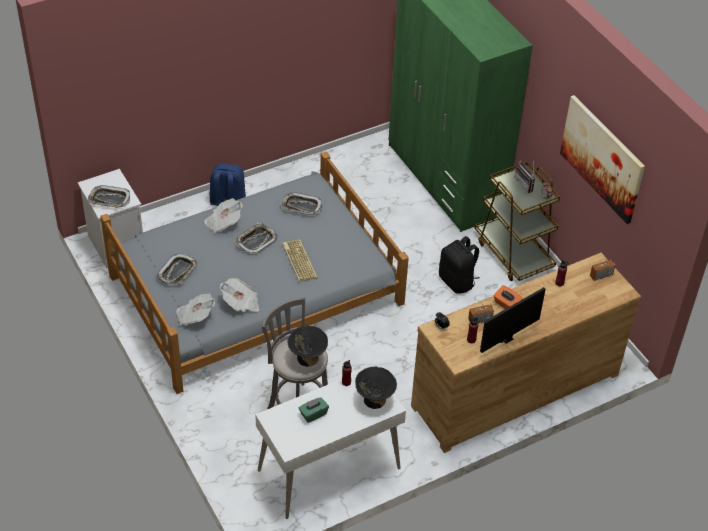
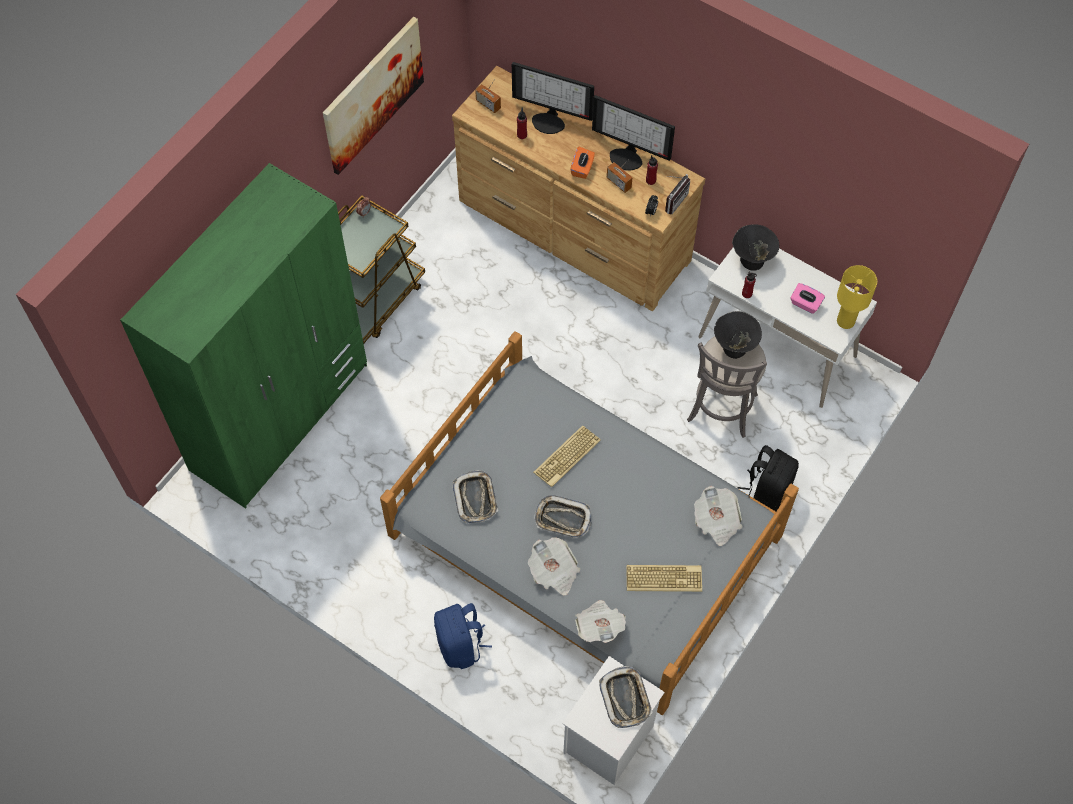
camera: 115 degrees left, 15 degrees up
(178, 272) = (664, 577): tray -> keyboard
(241, 303) = (668, 484): newspaper -> newspaper (599, 626)
(281, 431) = (845, 321): none -> yellow table lamp
(313, 414) = (805, 304): green tissue box -> pink tissue box
(457, 281) = (450, 337): black backpack -> black backpack (767, 491)
(526, 184) = (353, 238): radio -> radio (673, 200)
(565, 304) = (550, 120): none -> monitor

